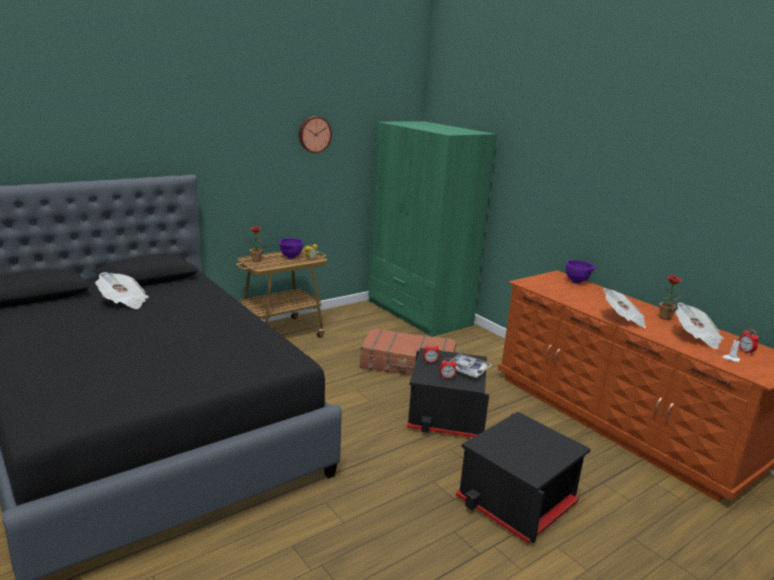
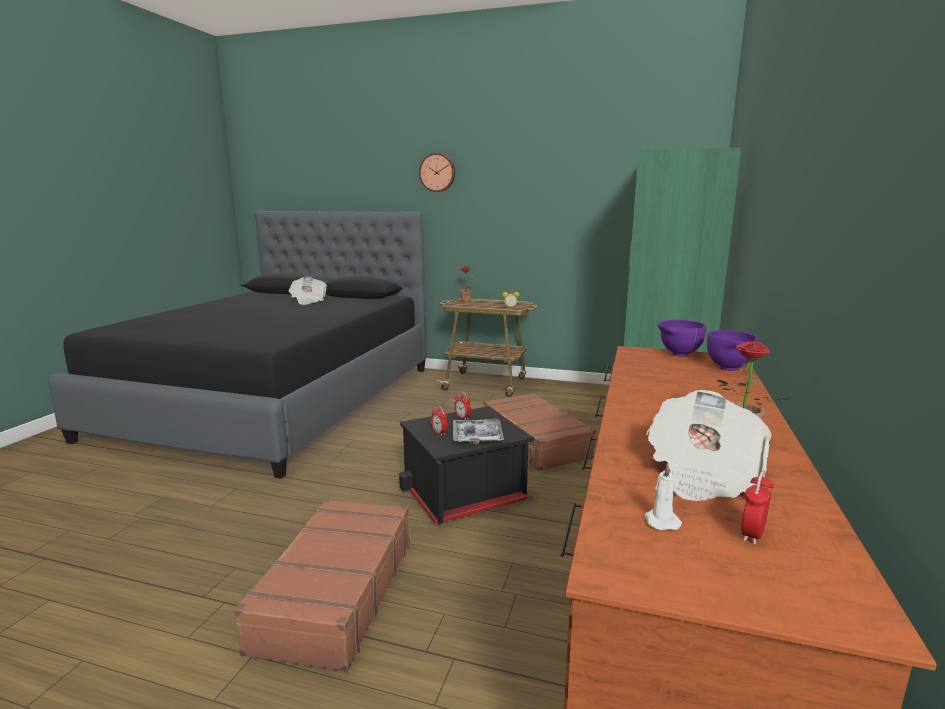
camera: 55 degrees right, 5 degrees down
(290, 258) = (498, 304): purple bowl -> purple bowl (678, 355)
(314, 134) = (555, 177): wall clock -> wall clock (437, 172)
(518, 500) = (334, 593): black storage box -> brown suitcase
(623, 319) = (641, 412): newspaper -> none

